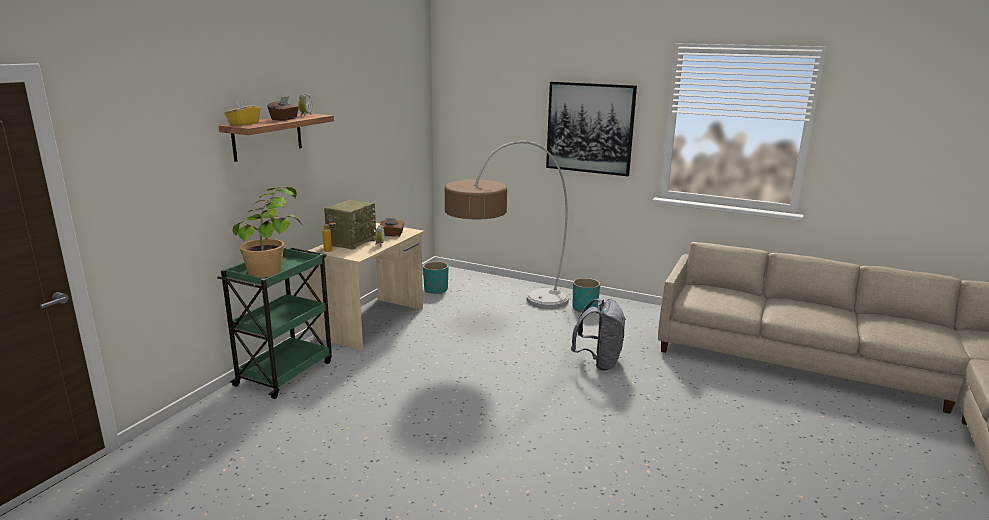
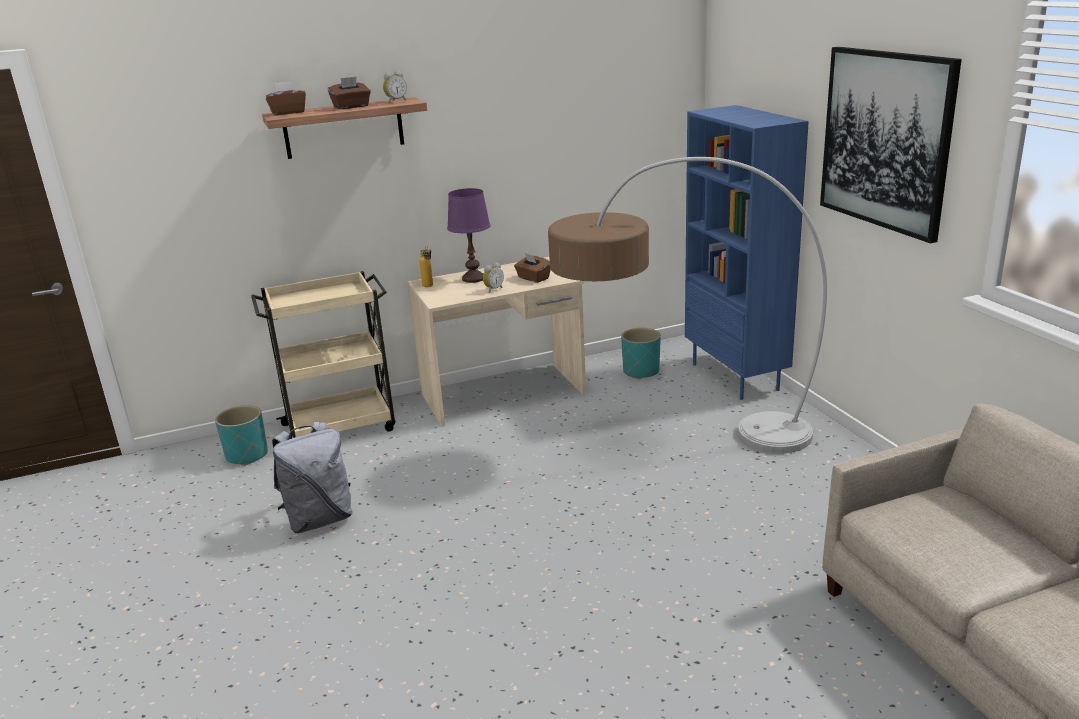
camera: 45 degrees right, 5 degrees up
(243, 124) = (288, 112): yellow tissue box -> brown tissue box
(275, 266) = (324, 295): potted plant -> none
(286, 372) = (341, 426): green cart -> beige cart
(352, 241) = (473, 278): radio -> purple table lamp
(489, 280) = (736, 377): none -> blue bookcase
(584, 308) = (814, 468): turquoise planter -> turquoise planter (246, 455)
(598, 362) = (694, 564): grey backpack -> grey backpack (319, 519)

